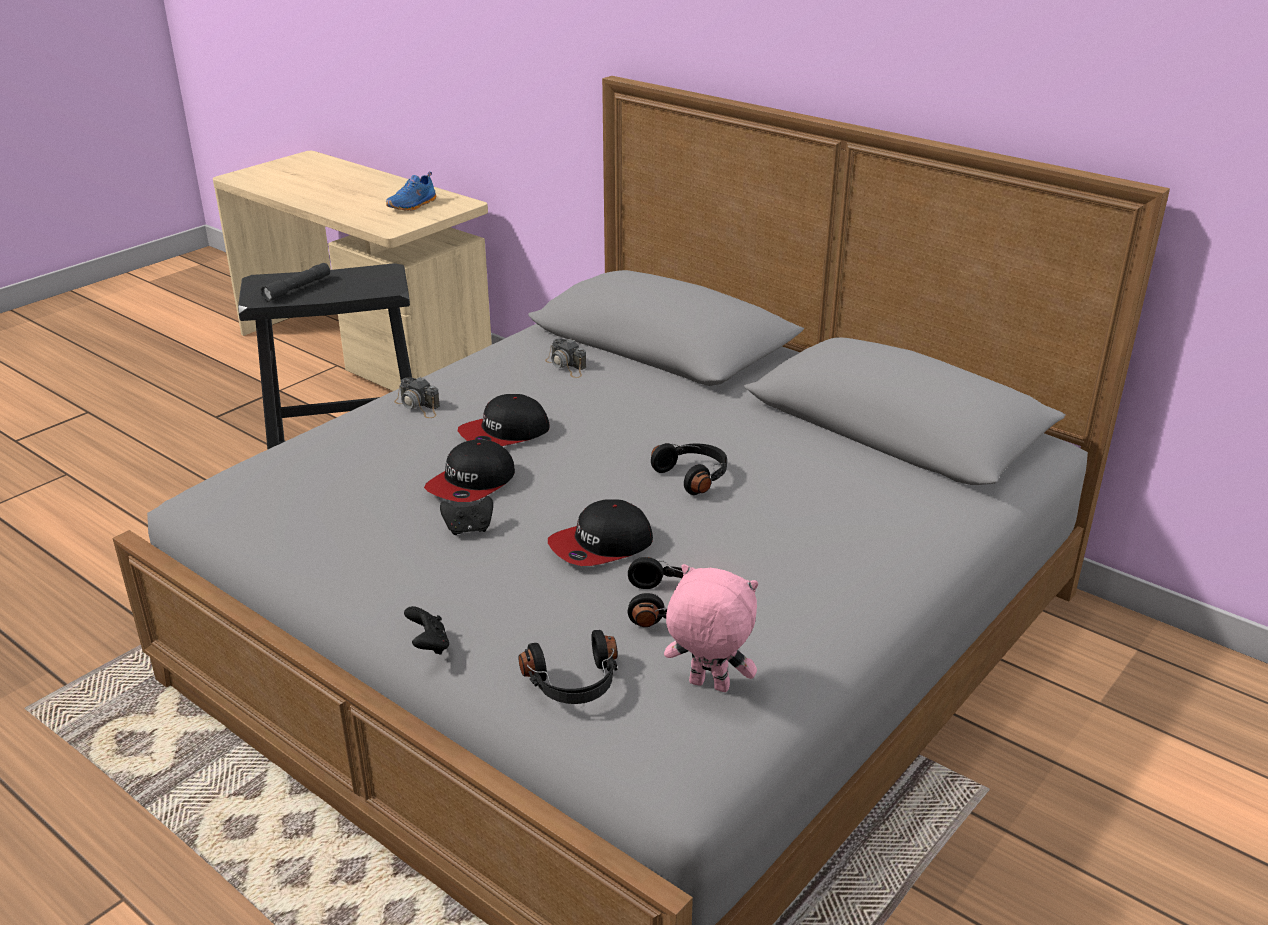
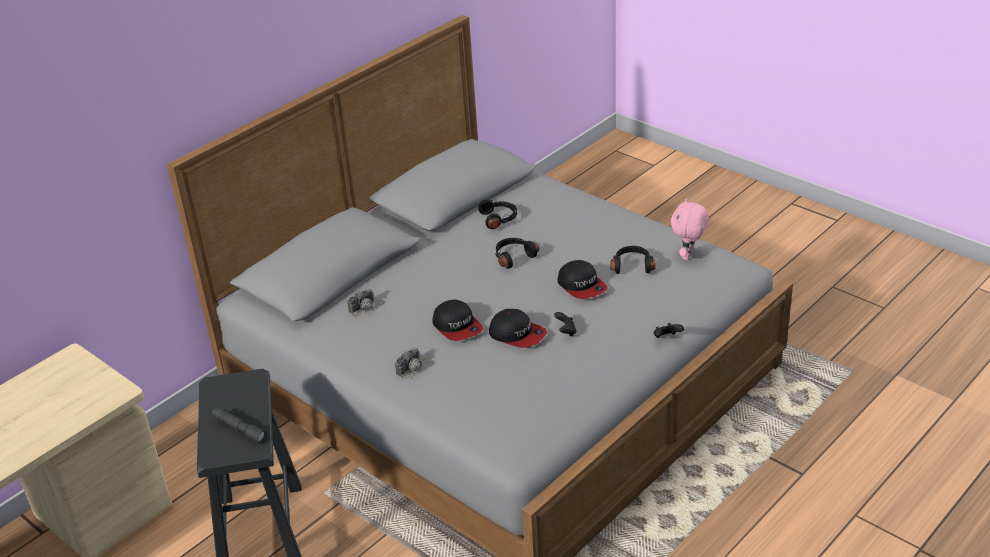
camera: 85 degrees left, 5 degrees up
(413, 205) = (60, 386): blue shoe -> none
(574, 684) = (693, 290): black headphones -> black headphones (499, 219)

